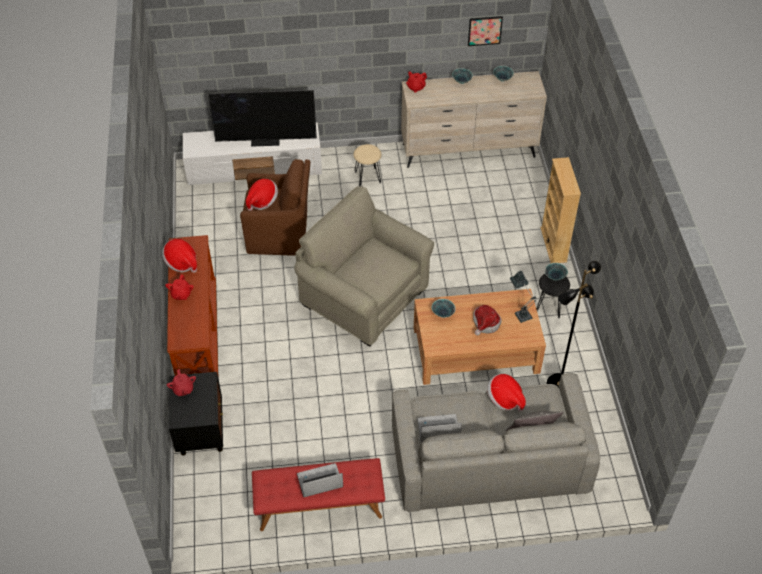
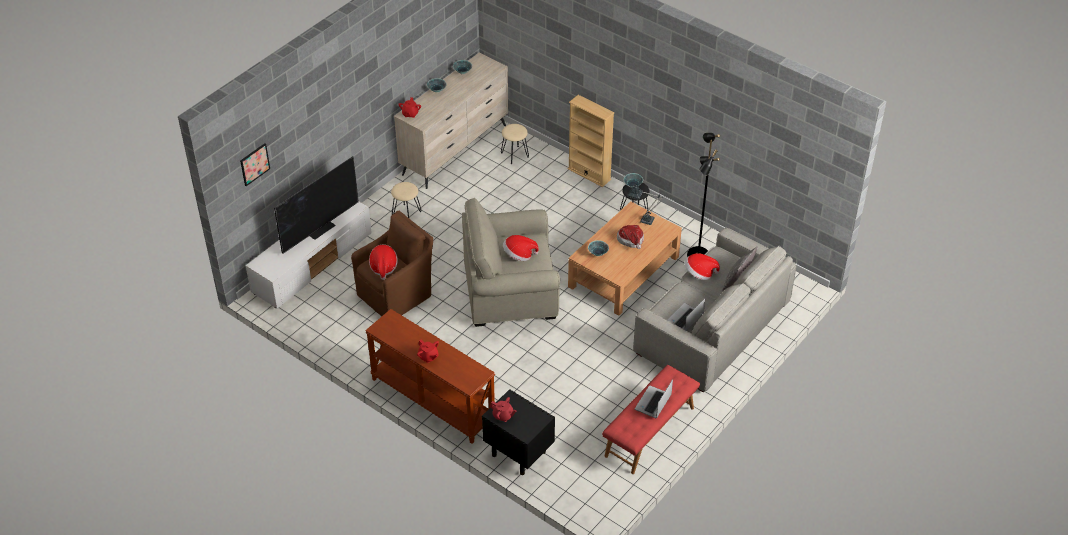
camera: 45 degrees left, 5 degrees down
(181, 262) = (398, 338): hat -> hat (519, 255)
(484, 30) = (440, 37): picture -> picture (254, 164)
(511, 186) = (515, 154): none -> beige stool

